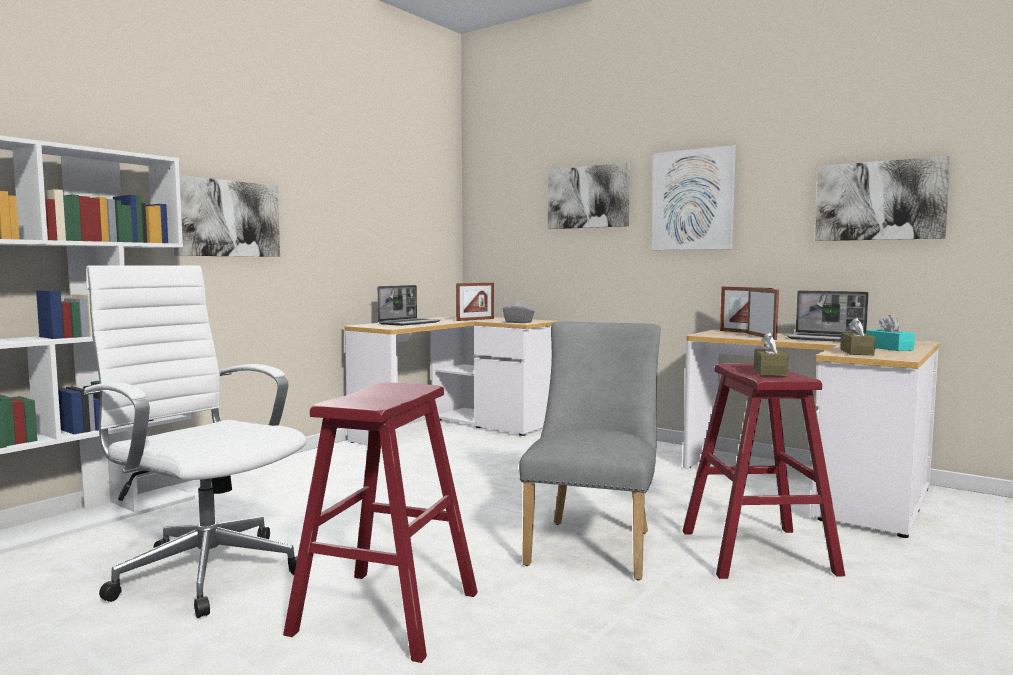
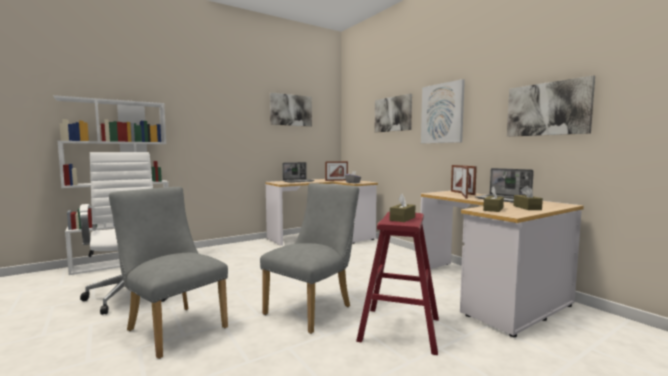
camera: 20 degrees right, 0 degrees up
(227, 218) = (201, 130): picture -> picture (291, 110)
(386, 612) = (172, 327): red stool -> grey chair
(889, 348) = (527, 208): turquoise tissue box -> brown tissue box

